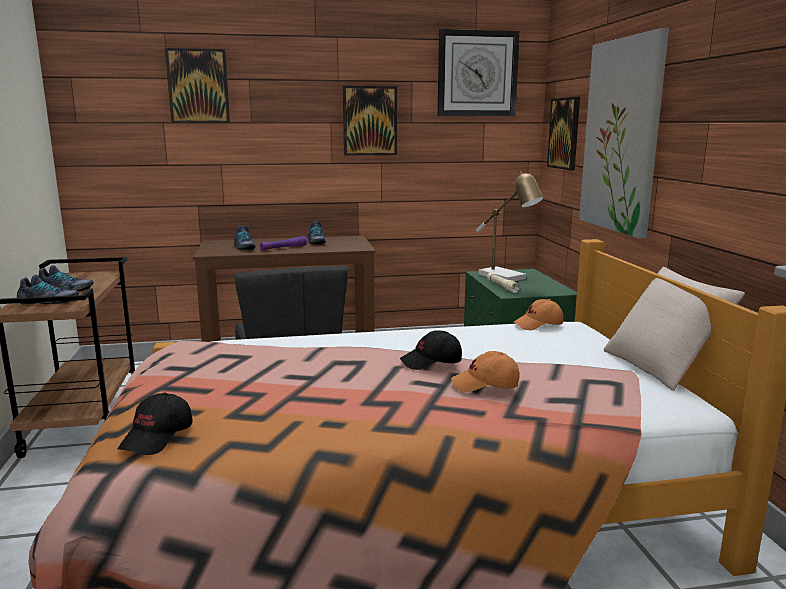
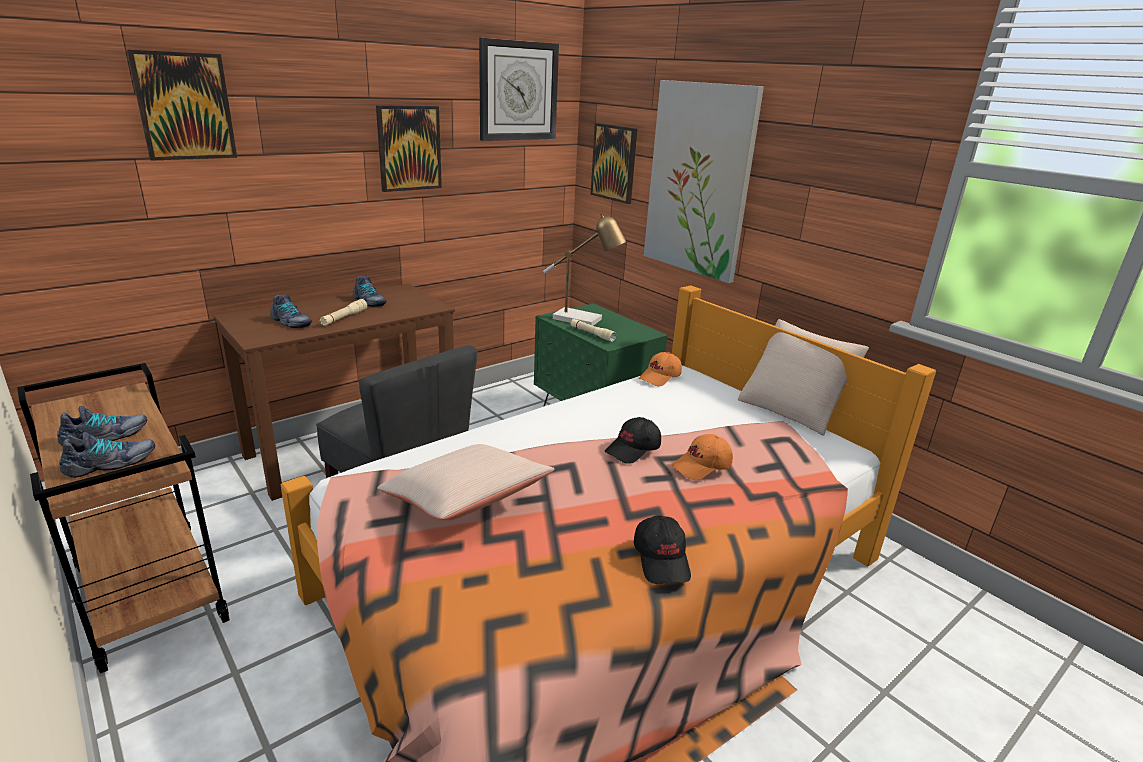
camera: 30 degrees left, 10 degrees up
(158, 437) = (484, 626): black cap -> black cap (662, 560)
(249, 368) = (465, 501): none -> beige pillow
(283, 248) = (344, 318): purple flashlight -> beige flashlight

